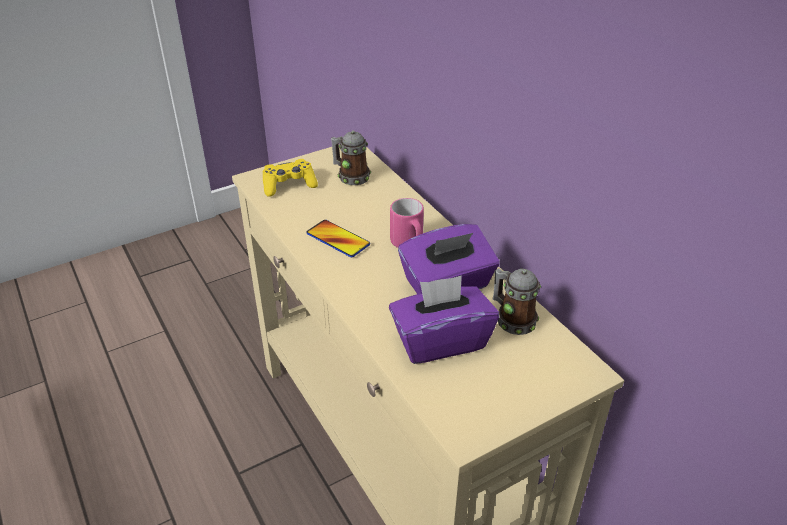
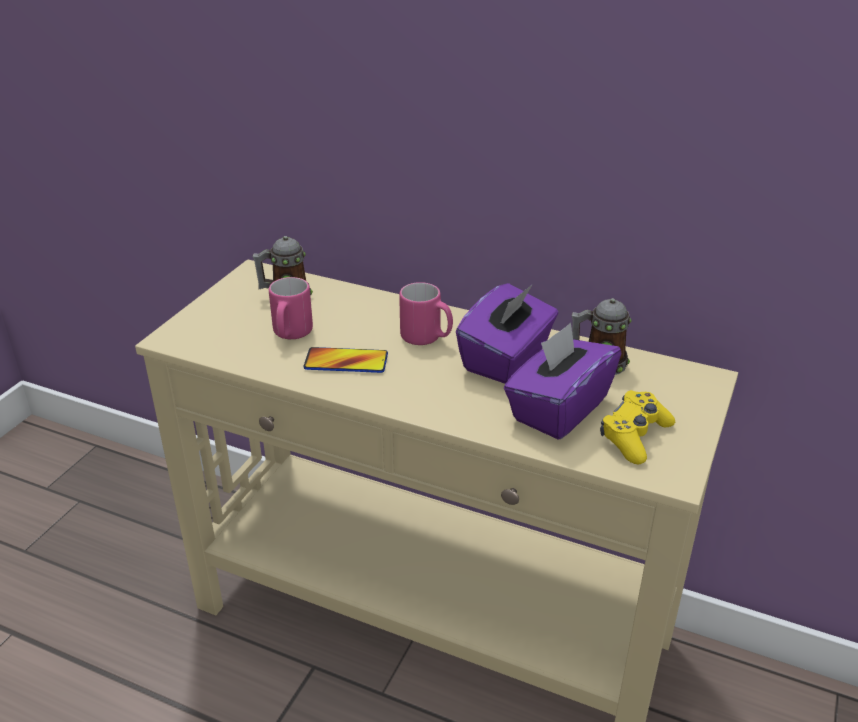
camera: 35 degrees left, 5 degrees down
(289, 185) = (222, 330): yellow game controller -> yellow game controller (634, 436)
(325, 205) = (290, 335): none -> pink mug

